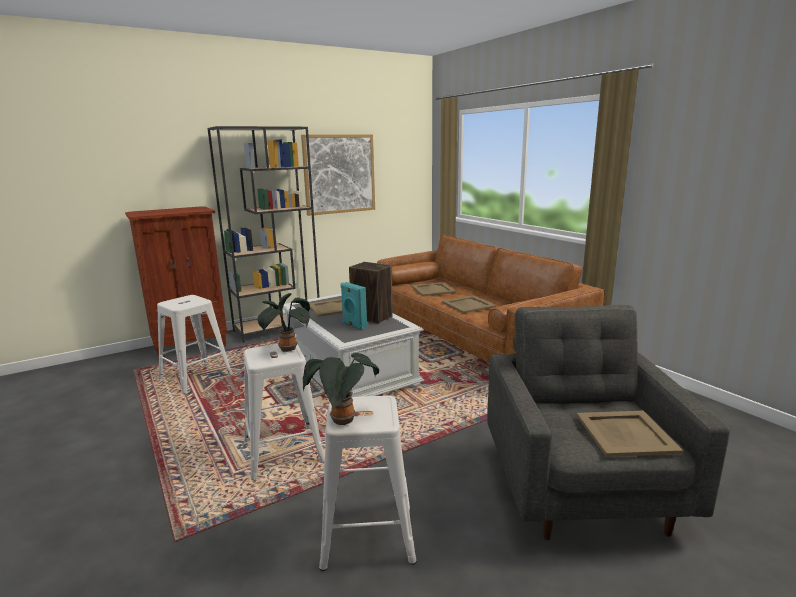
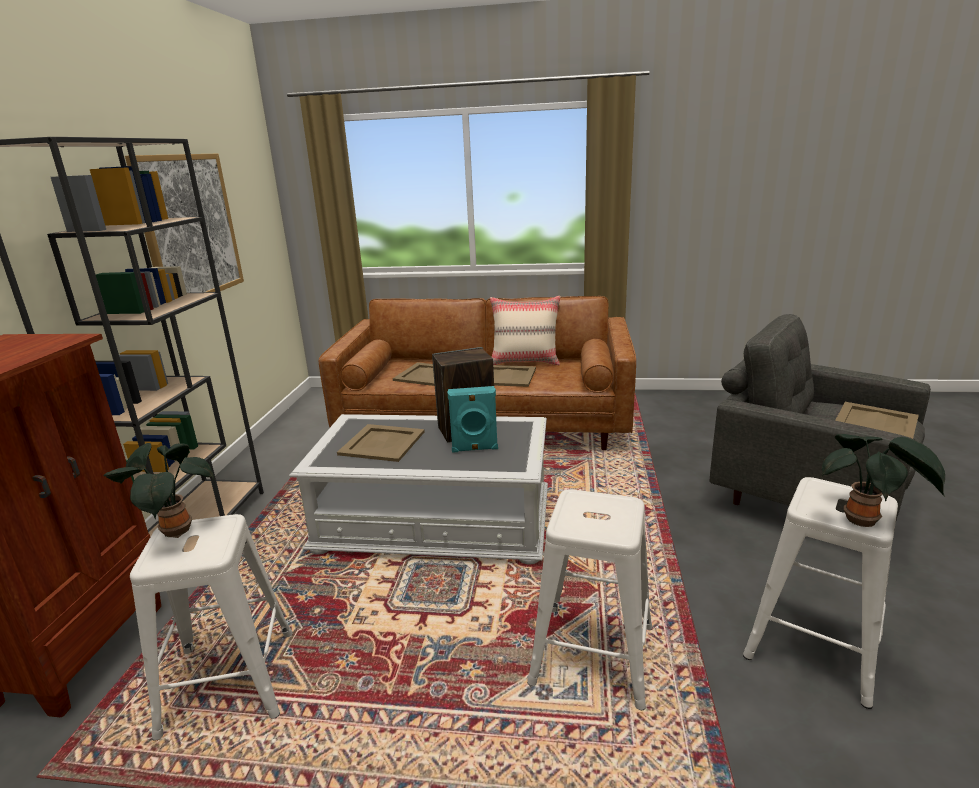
camera: 50 degrees left, 5 degrees up
(287, 348) = (588, 500): potted plant -> potted plant (173, 531)
(504, 302) = (525, 362): none -> beige pillow

